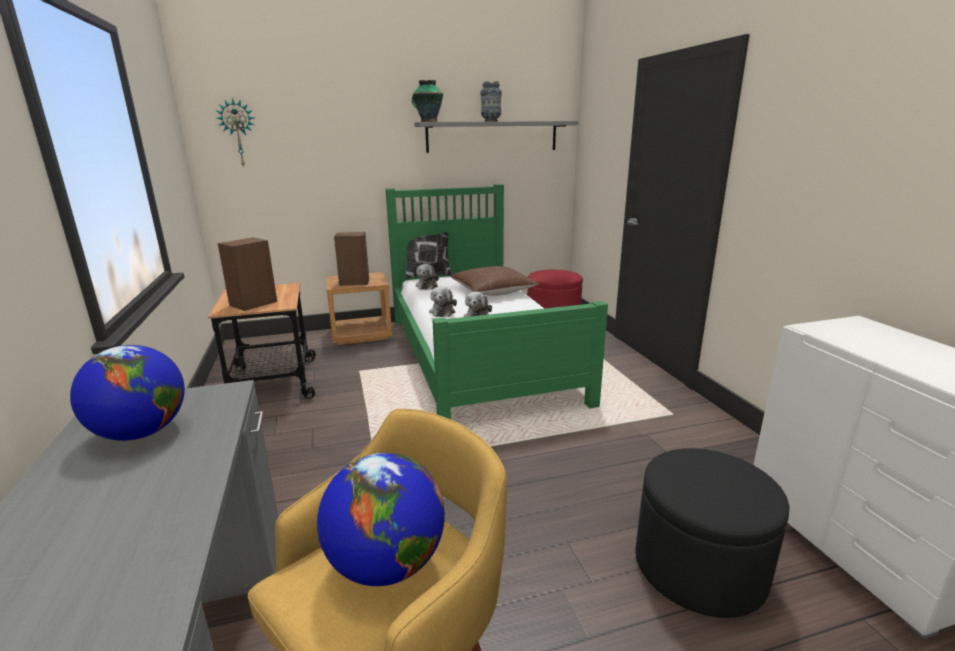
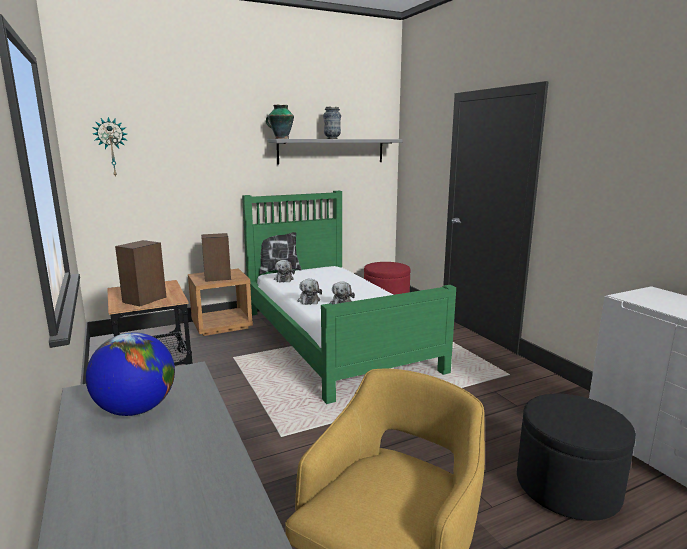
camera: 10 degrees left, 5 degrees down
(386, 564) = (392, 488): globe -> none
(493, 291) = (343, 281): brown pillow -> none

